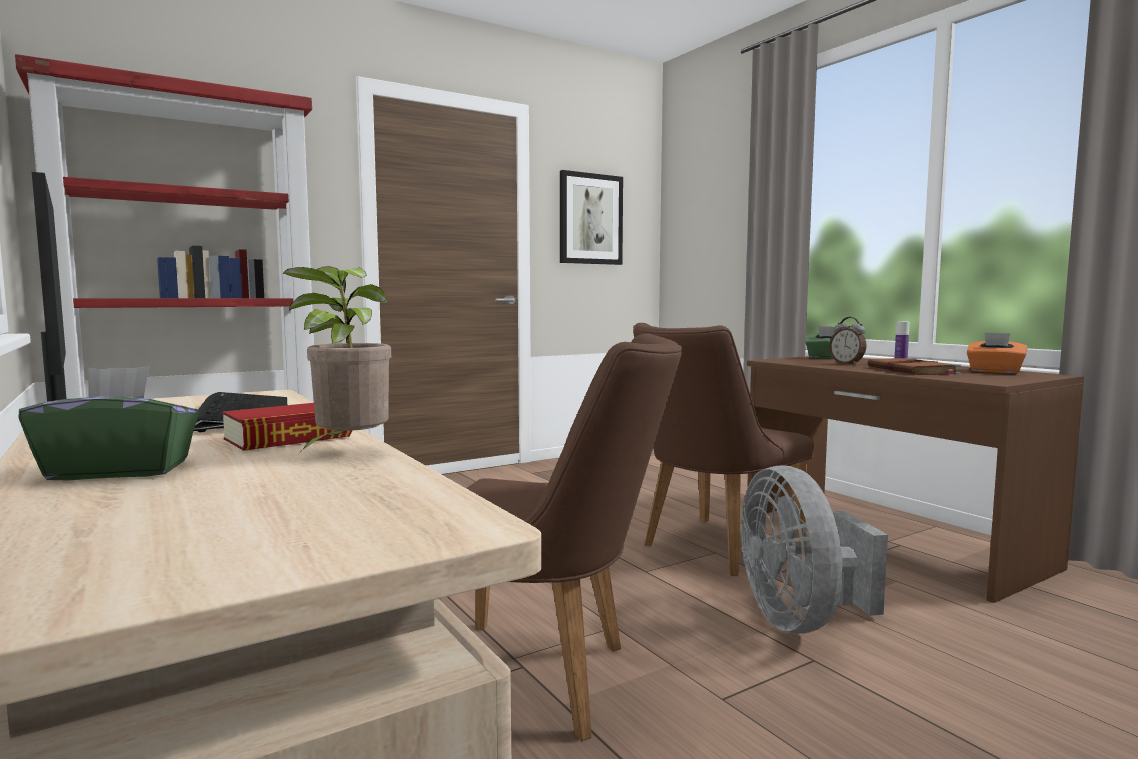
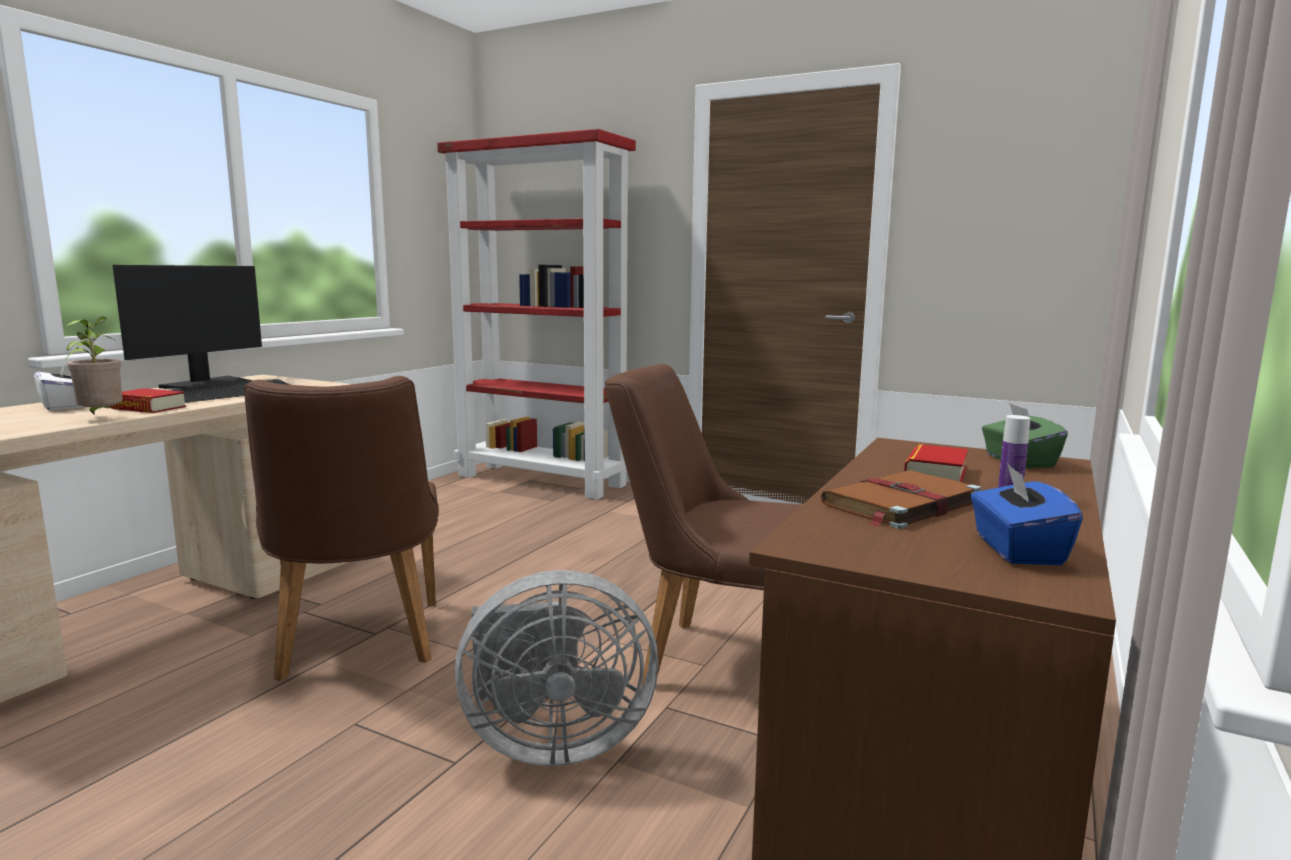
camera: 60 degrees right, 5 degrees up
(120, 470) = (64, 406): green tissue box -> white tissue box
(590, 219) = (993, 206): picture -> none
(800, 620) = (551, 743): grey fan -> grey fan turned 150 degrees counterclockwise
(847, 364) = (935, 473): alarm clock -> book
(994, 371) = (1016, 550): orange tissue box -> blue tissue box

